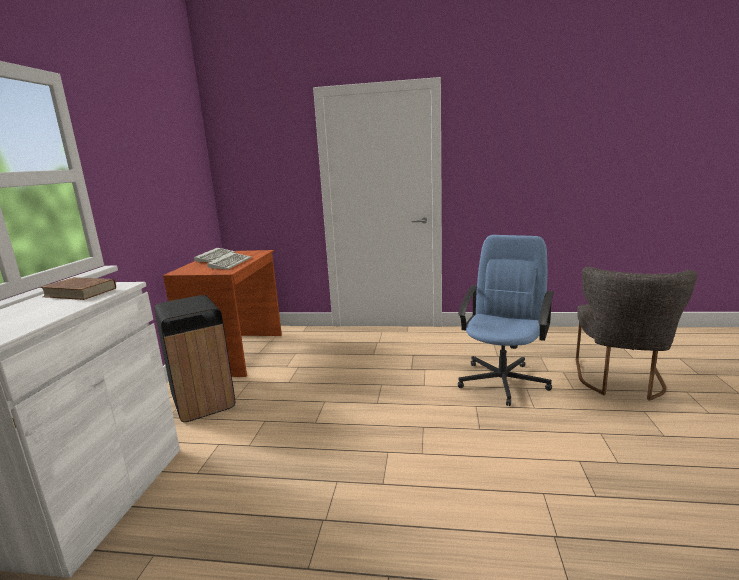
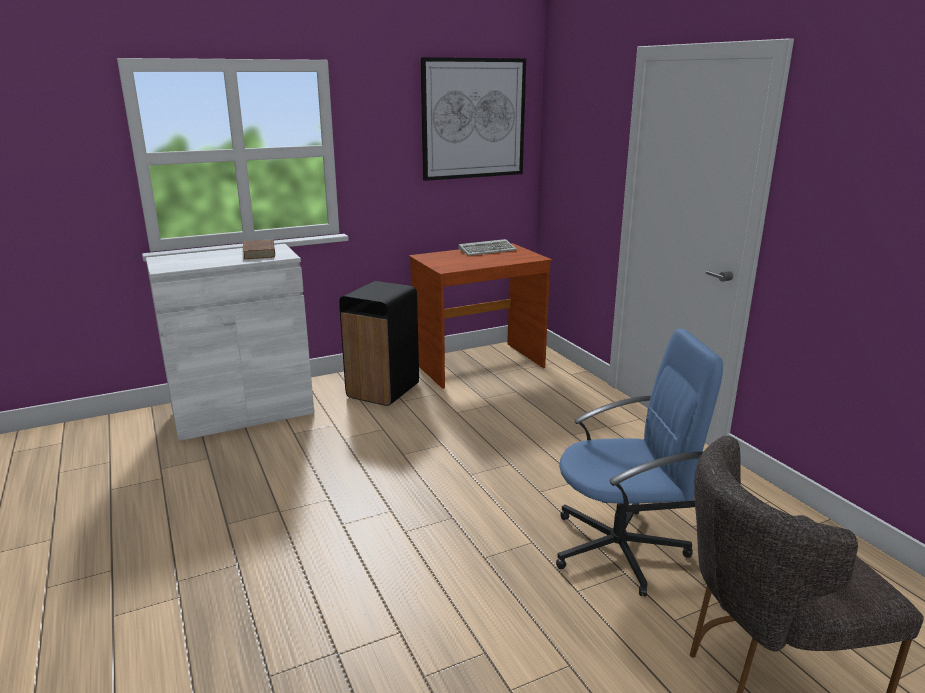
camera: 55 degrees right, 5 degrees up
(174, 148) = (473, 119): none -> picture
(230, 263) = (474, 261): keyboard -> none

